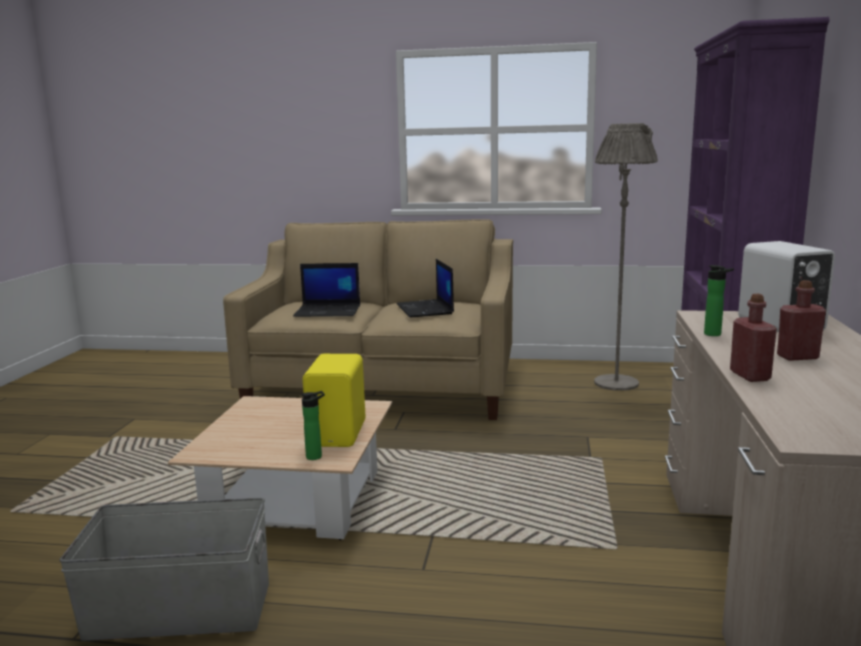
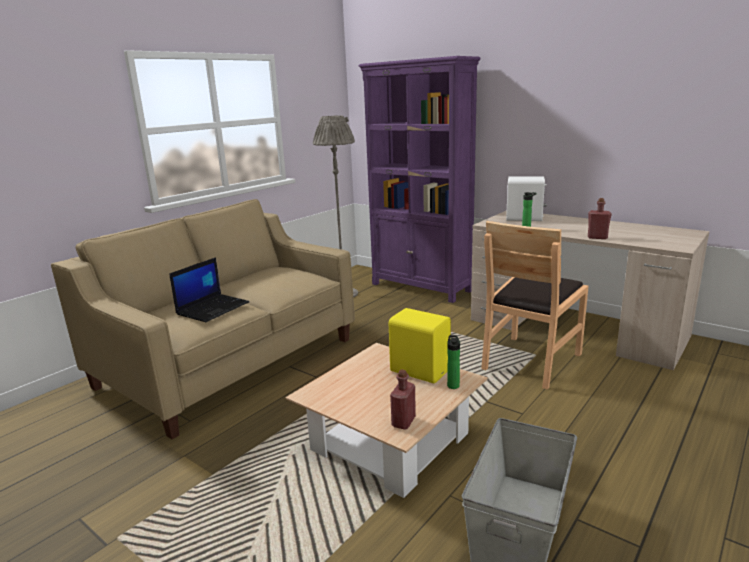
camera: 60 degrees left, 5 degrees up
(425, 309) = (276, 279): laptop -> none
(589, 548) = (530, 361): none -> brown chair
(797, 357) = (575, 227): red bottle -> red bottle (403, 422)

